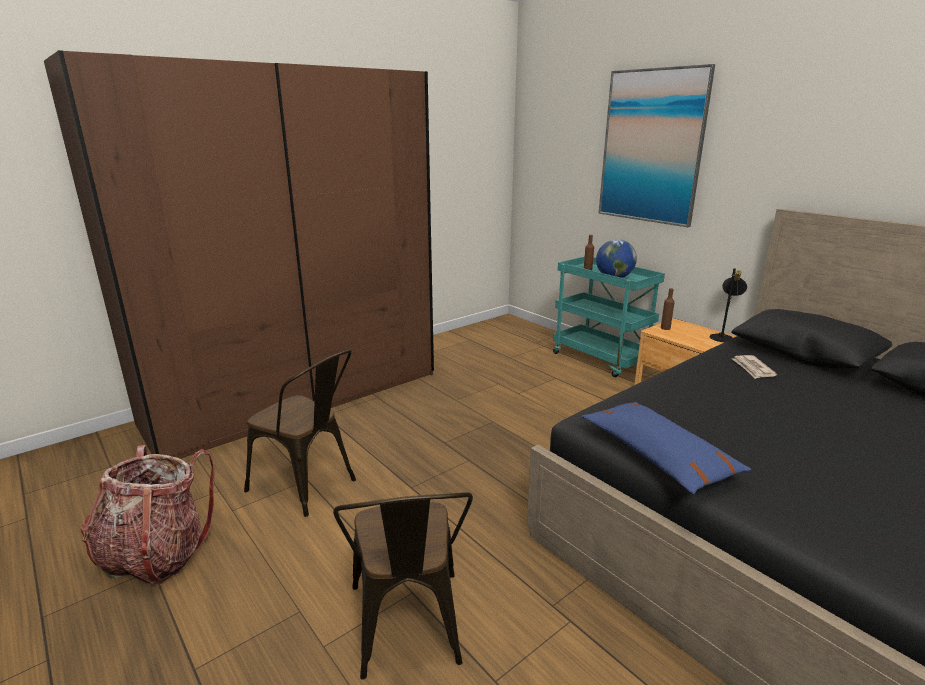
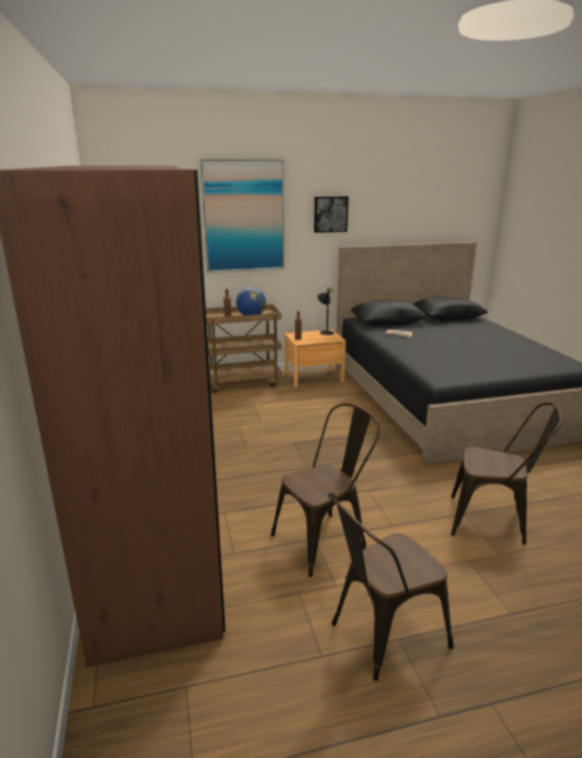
camera: 65 degrees left, 0 degrees up
(157, 555) = (381, 636): backpack -> brown chair
(601, 359) = (244, 382): turquoise cart -> brown cart
(657, 456) = (478, 375): blue pillow -> none
(778, 152) = (330, 214): none -> picture

